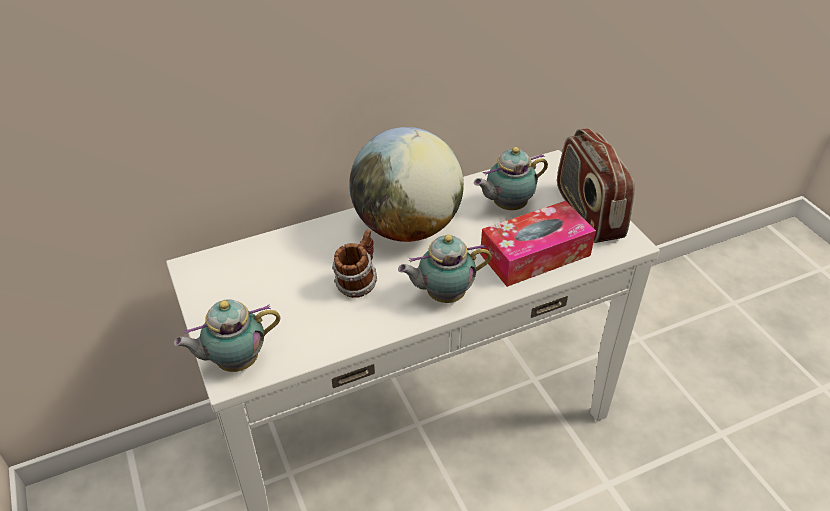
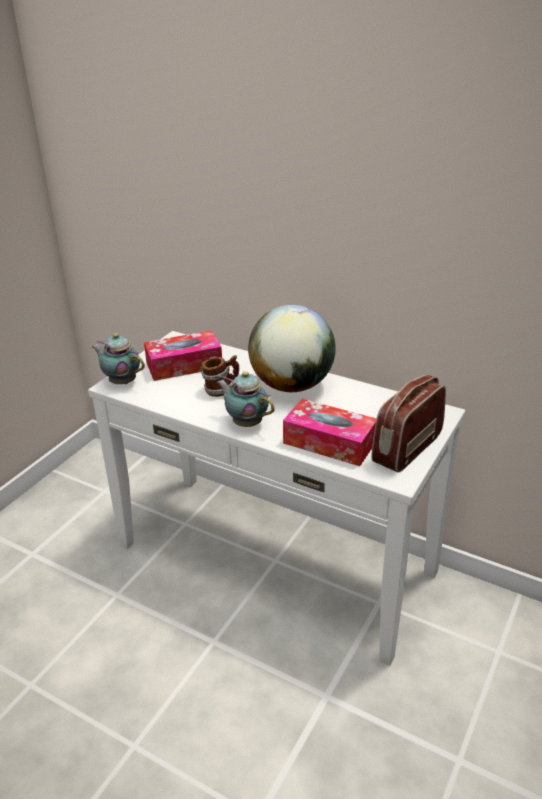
camera: 55 degrees right, 10 degrees down
(265, 288) = (184, 365): none -> tissue box
(507, 206) = (365, 412): teapot -> none

